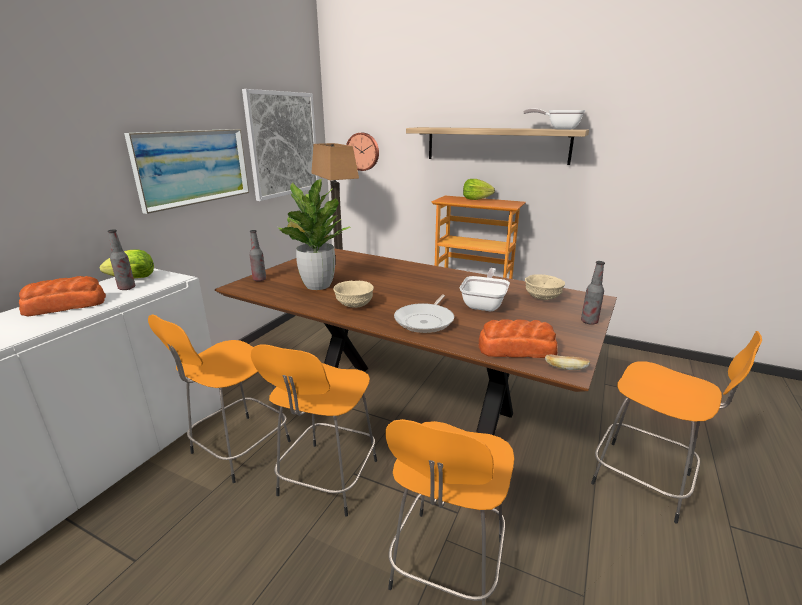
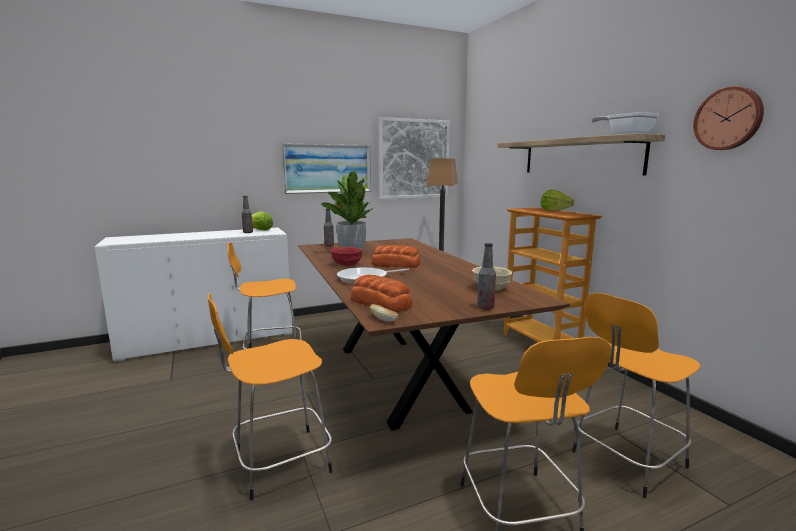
camera: 40 degrees right, 10 degrees down
(64, 306) = (212, 234): bread -> bread (395, 264)
(327, 480) = (288, 389): orange stool -> orange stool (626, 460)
(354, 304) = (347, 264): beige bowl -> red bowl
(363, 151) = (484, 167): wall clock -> wall clock (728, 119)
(484, 304) = (431, 281): frying pan -> none

